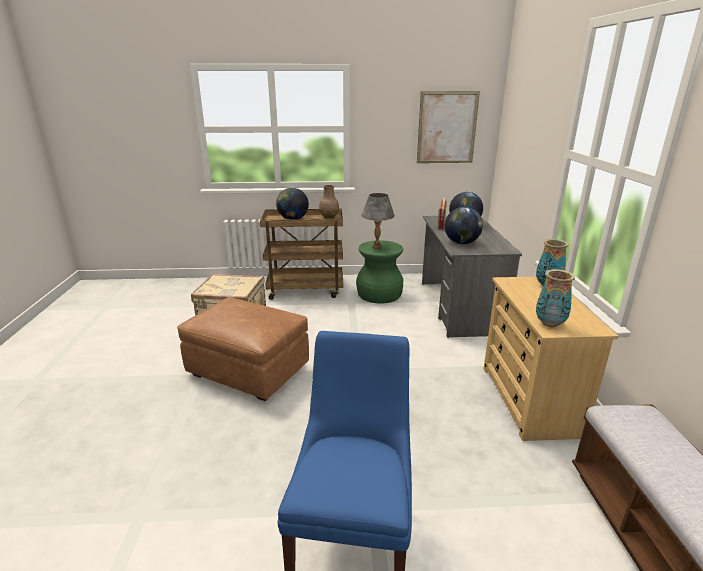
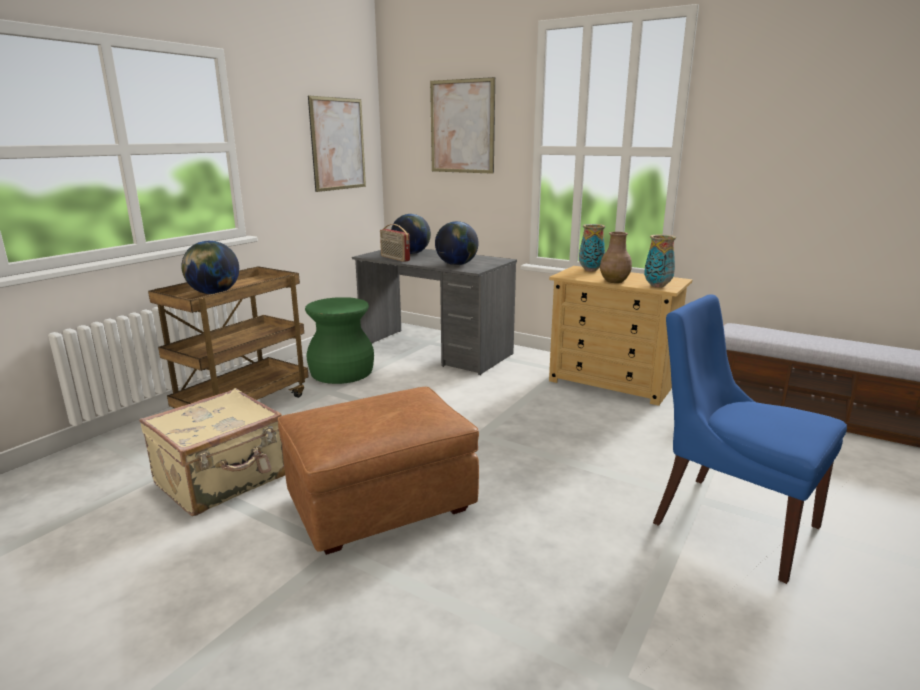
camera: 55 degrees left, 5 degrees down
(329, 216) = (254, 280): brown vase -> brown vase (614, 281)
(377, 246) = (330, 306): grey table lamp -> none
(534, 121) = (462, 126): none -> picture

